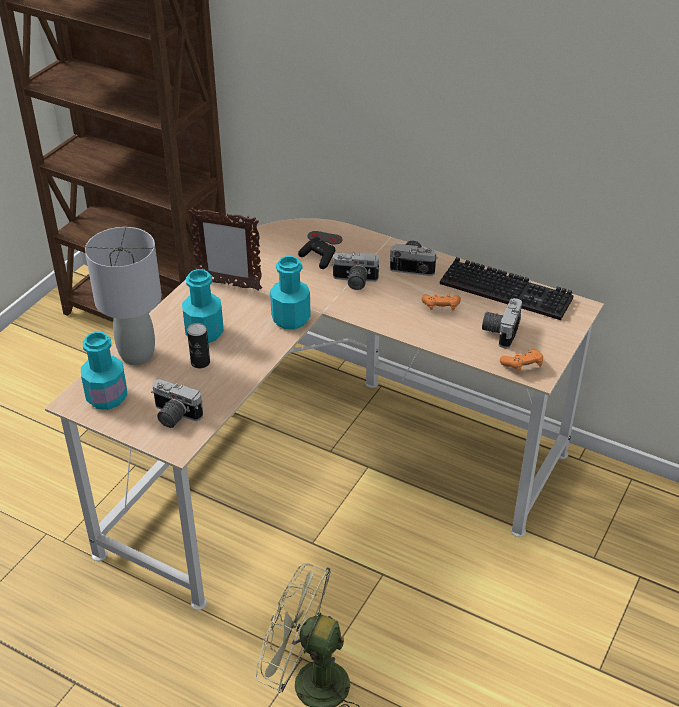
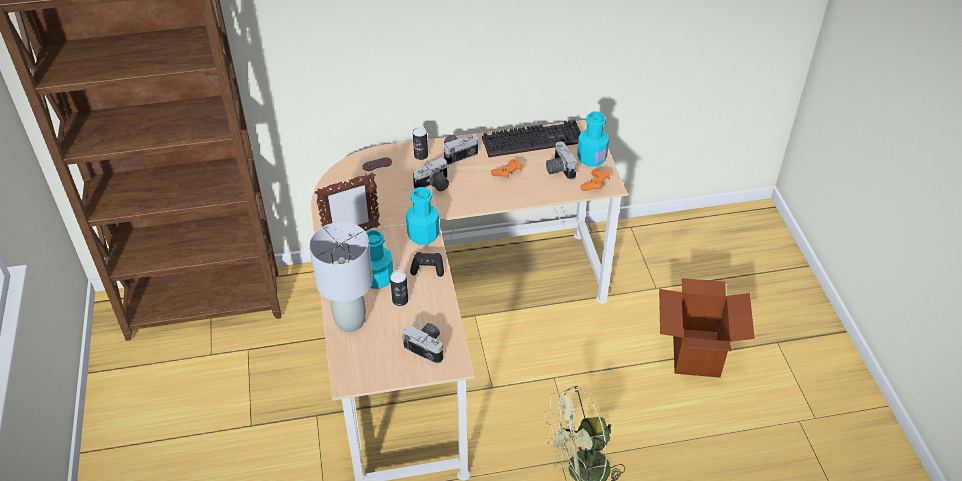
camera: 40 degrees left, 5 degrees up
(107, 397) = (366, 363): turquoise bottle -> turquoise bottle (591, 158)
(173, 416) = (428, 347): camera -> camera turned 135 degrees counterclockwise
(318, 258) = (390, 182): black game controller -> black game controller (428, 268)
(375, 250) = (421, 155): none -> can
(569, 652) = (695, 352): none -> cardboard box

